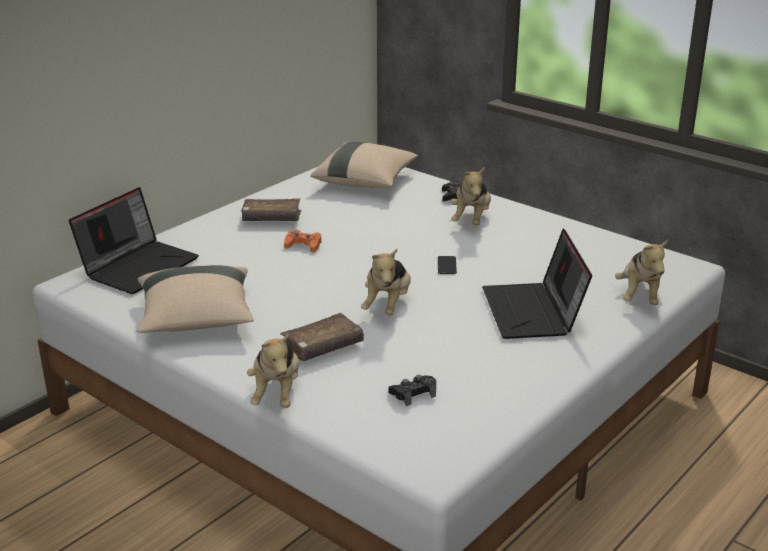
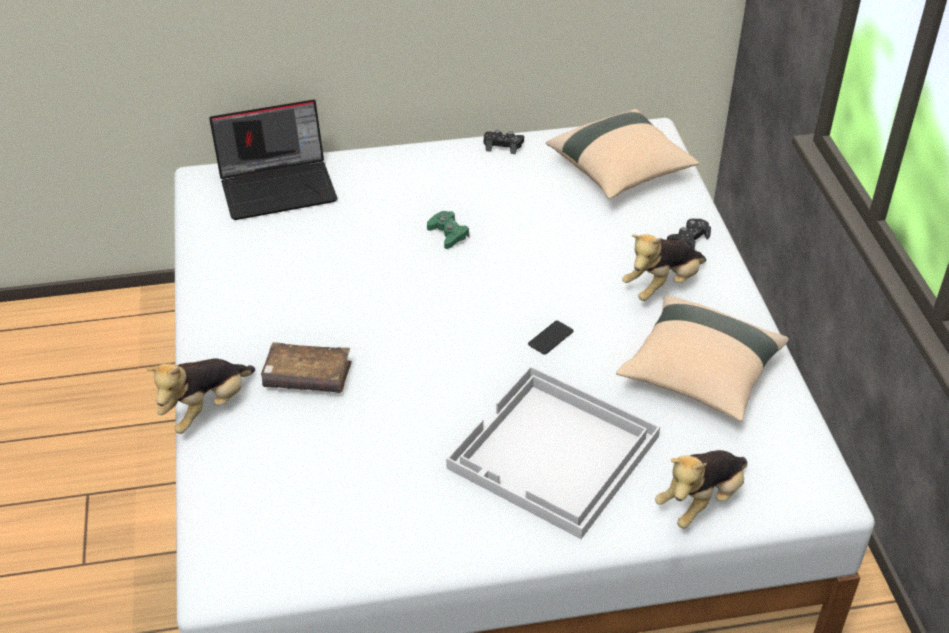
camera: 40 degrees right, 15 degrees up
(196, 319) = (248, 280): beige pillow -> beige pillow (699, 375)
(271, 218) = (462, 181): brown book -> none
(303, 245) = (448, 234): orange game controller -> green game controller
(387, 305) = (426, 359): plush toy -> none
(413, 394) = (311, 484): black game controller -> black game controller (503, 145)
(533, 312) = (554, 454): laptop -> white tray

